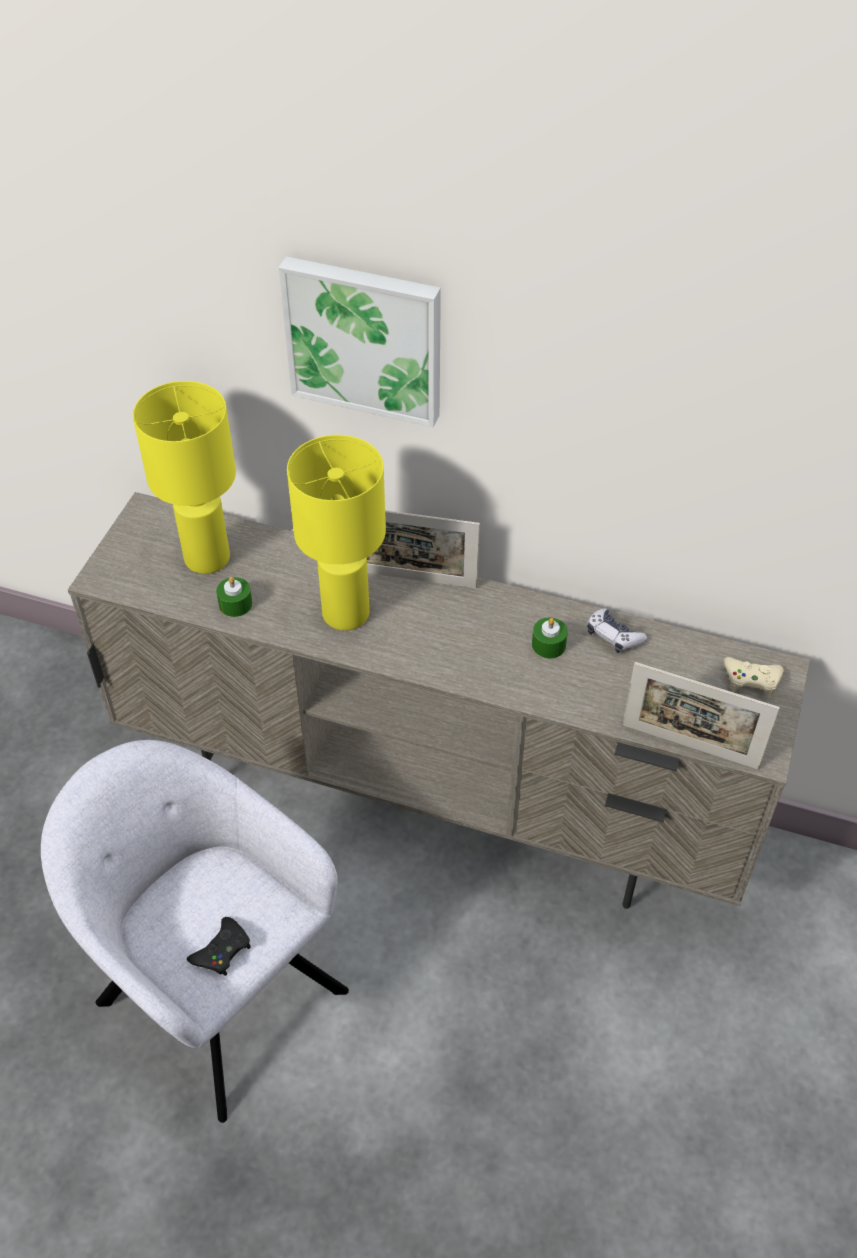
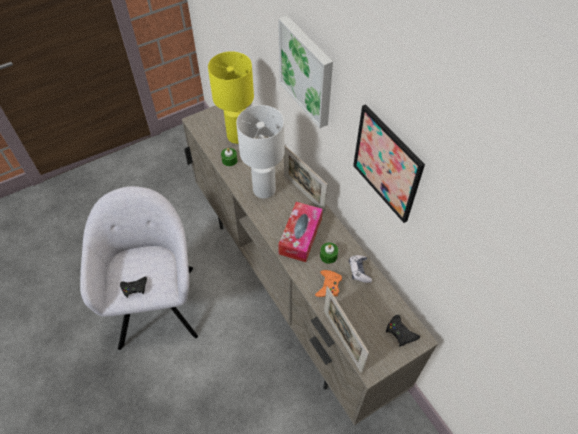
camera: 40 degrees right, 5 degrees up
(345, 614) = (263, 190): yellow table lamp -> white table lamp
(478, 645) = (300, 236): none -> tissue box
(593, 686) = (328, 286): none -> orange game controller
(616, 408) = (387, 164): none -> picture
(751, 679) = (400, 332): beige game controller -> black game controller

